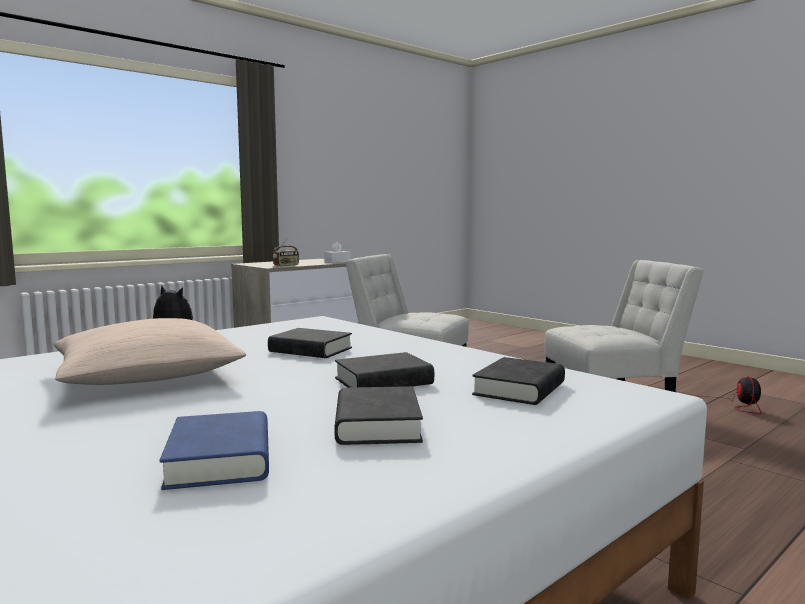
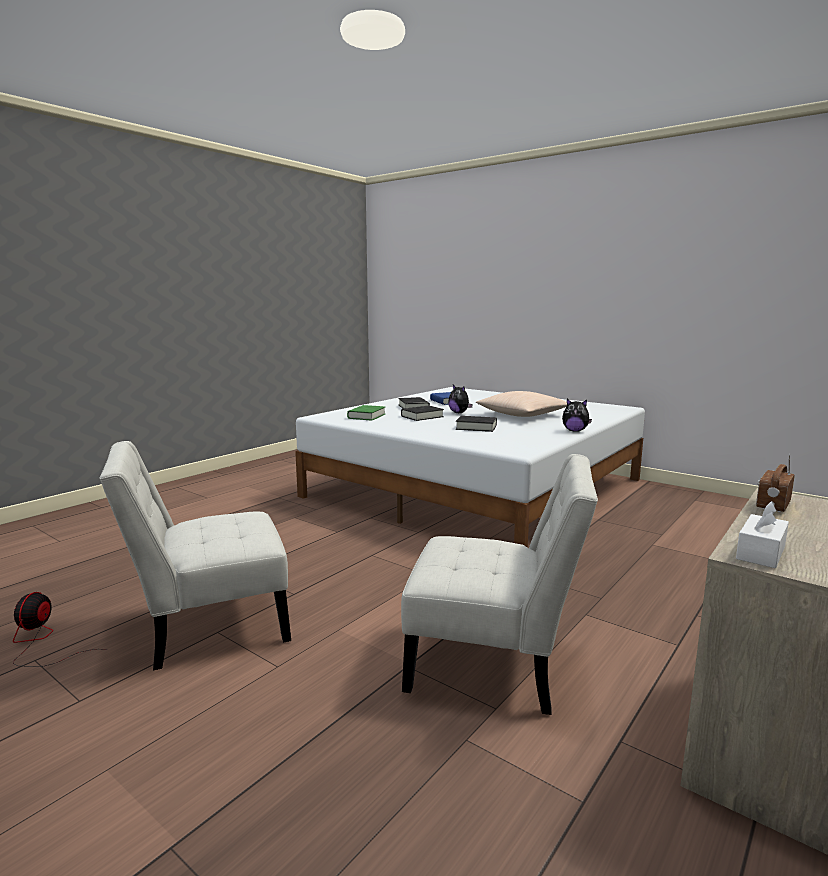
camera: 170 degrees right, 5 degrees up
(278, 390) = (459, 413): none -> plush toy
(519, 389) = (366, 416): black book -> green book

